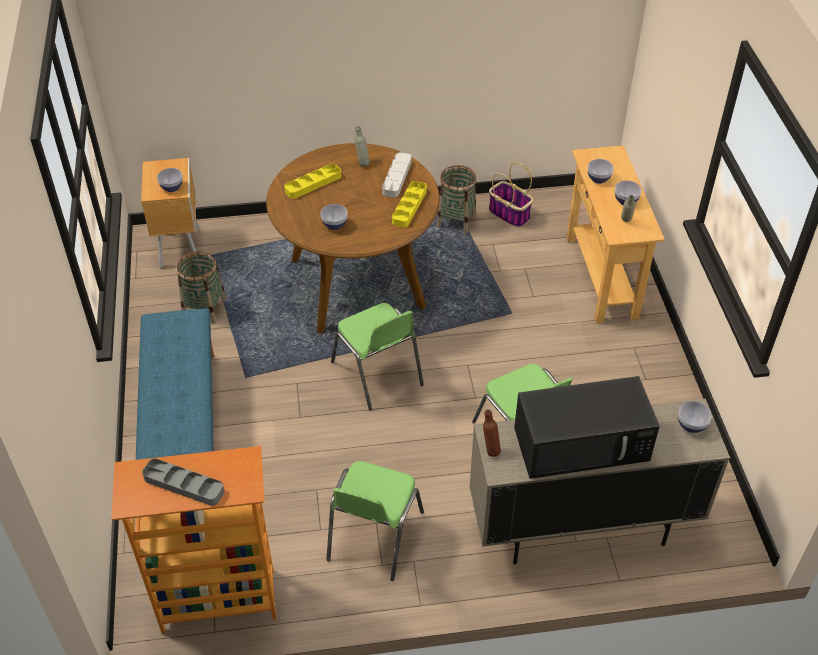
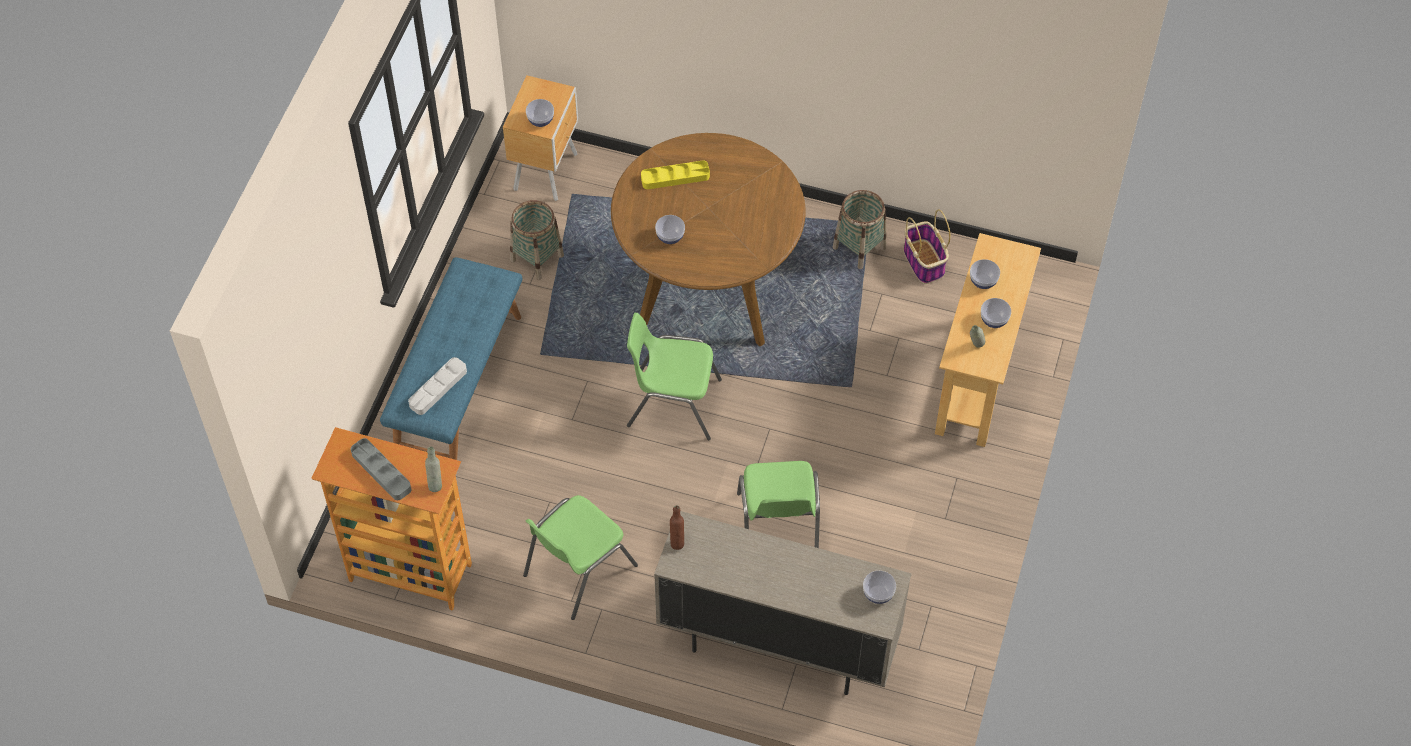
camera: 25 degrees right, 10 degrees up
(362, 163) = (740, 169): grey bottle -> grey bottle (435, 483)
(378, 374) = (672, 403): green chair -> green chair turned 105 degrees clockwise
(397, 177) = (766, 201): grey tray -> grey tray (438, 388)
(409, 207) = (757, 243): yellow tray -> none
(583, 443) = (765, 569): black microwave -> none

